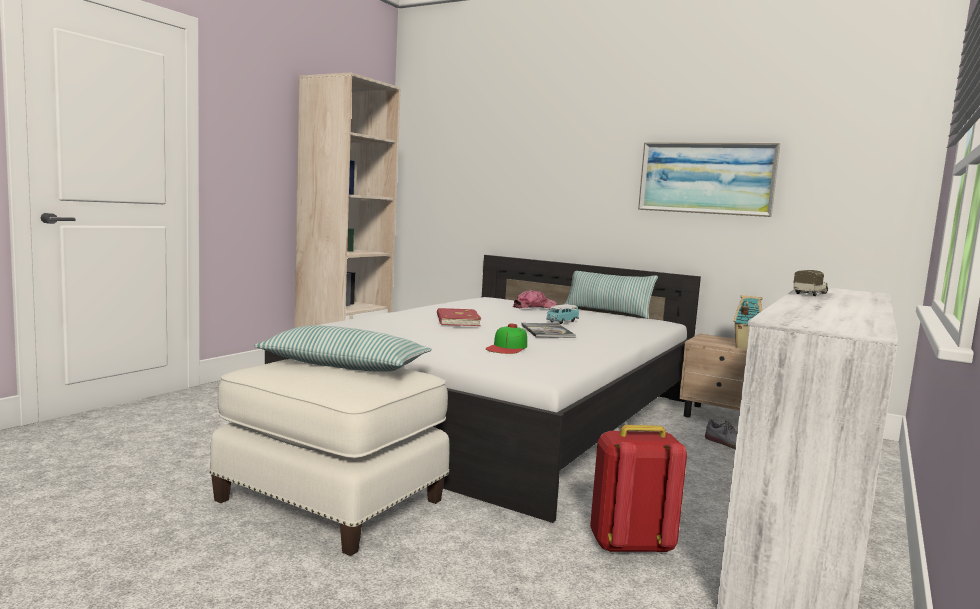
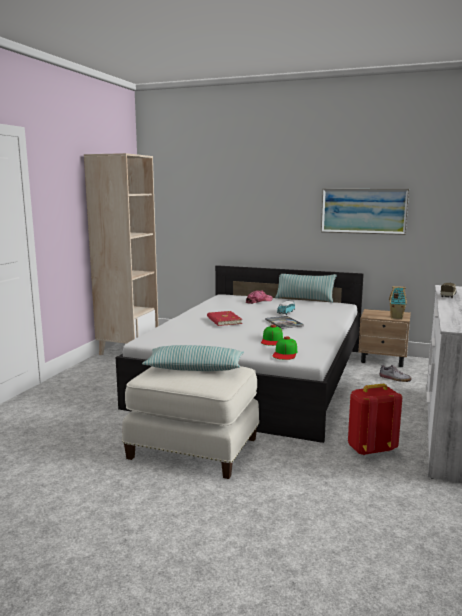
camera: 10 degrees left, 5 degrees up
(511, 364) = (285, 353): none -> cap

